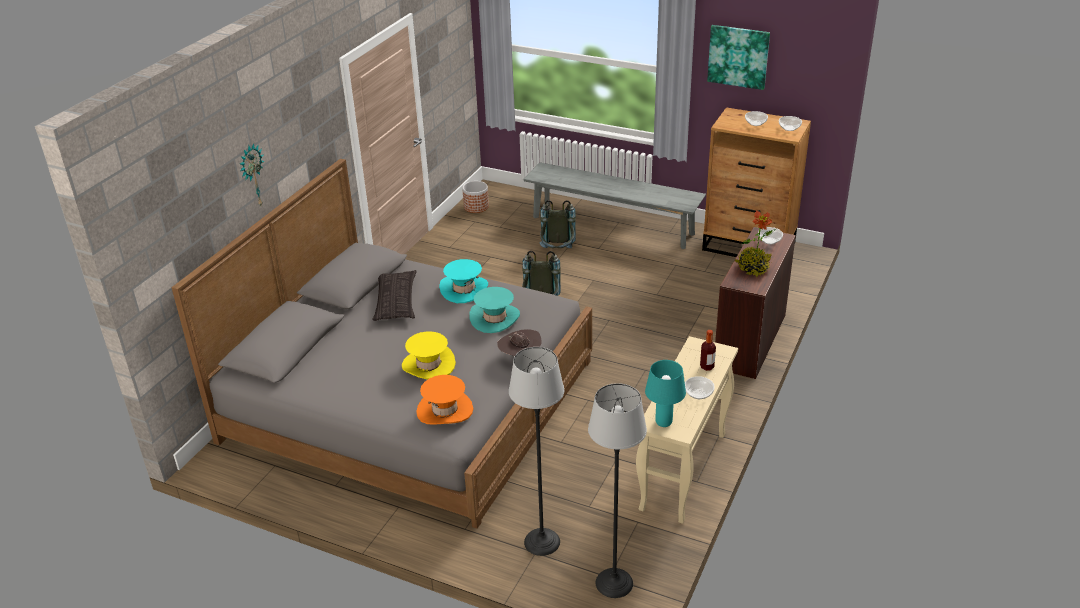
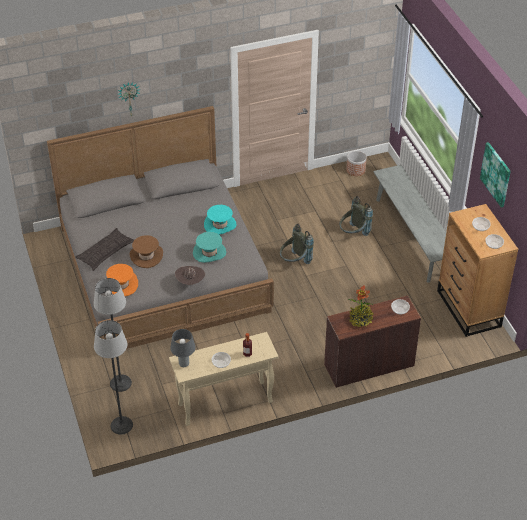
camera: 45 degrees right, 10 degrees up
(396, 301) = (182, 209): pillow -> pillow (105, 252)
(428, 365) = (146, 256): yellow hat -> brown hat
(664, 423) = (184, 364): turquoise table lamp -> grey table lamp

